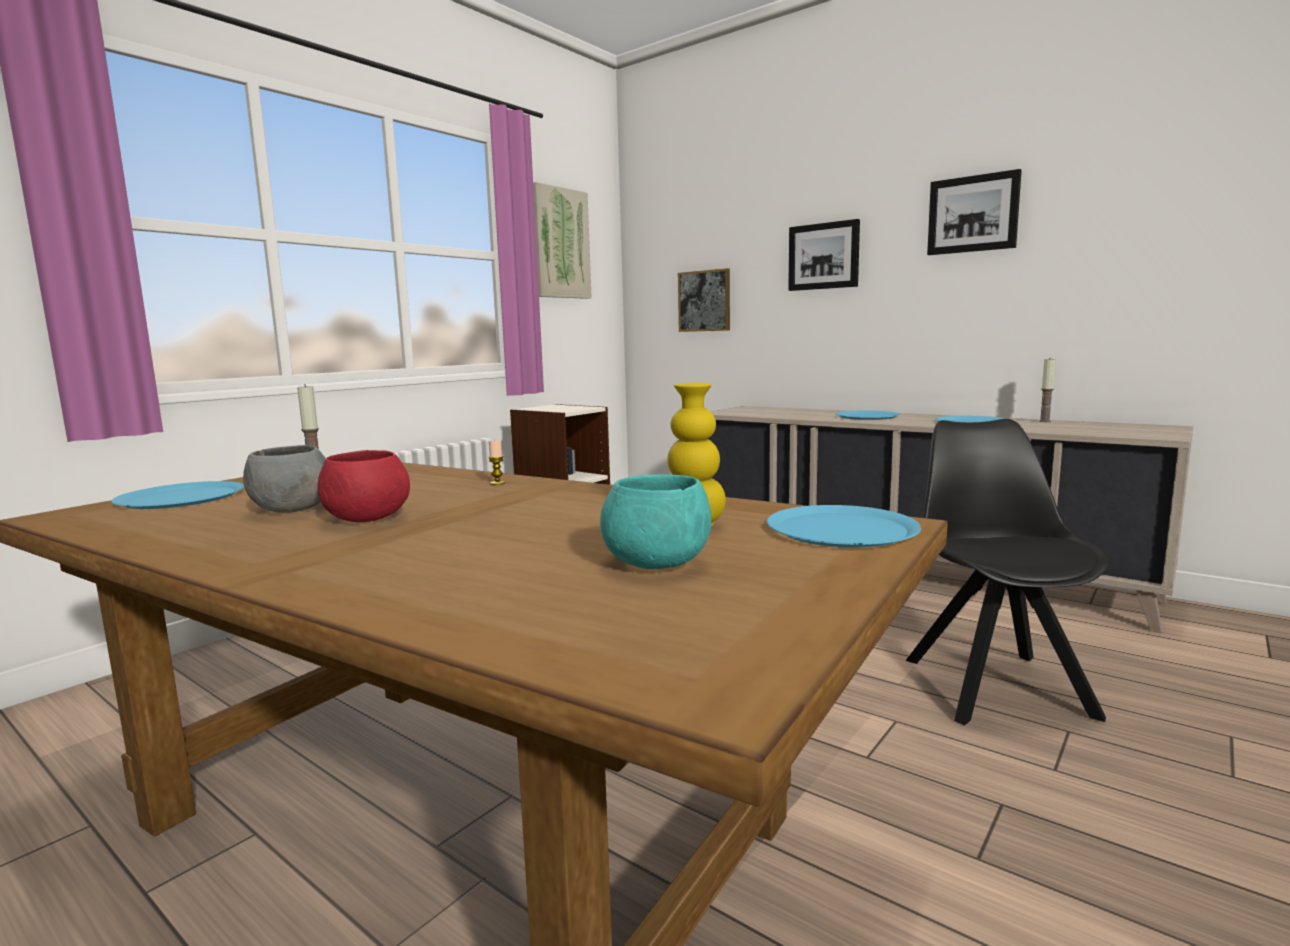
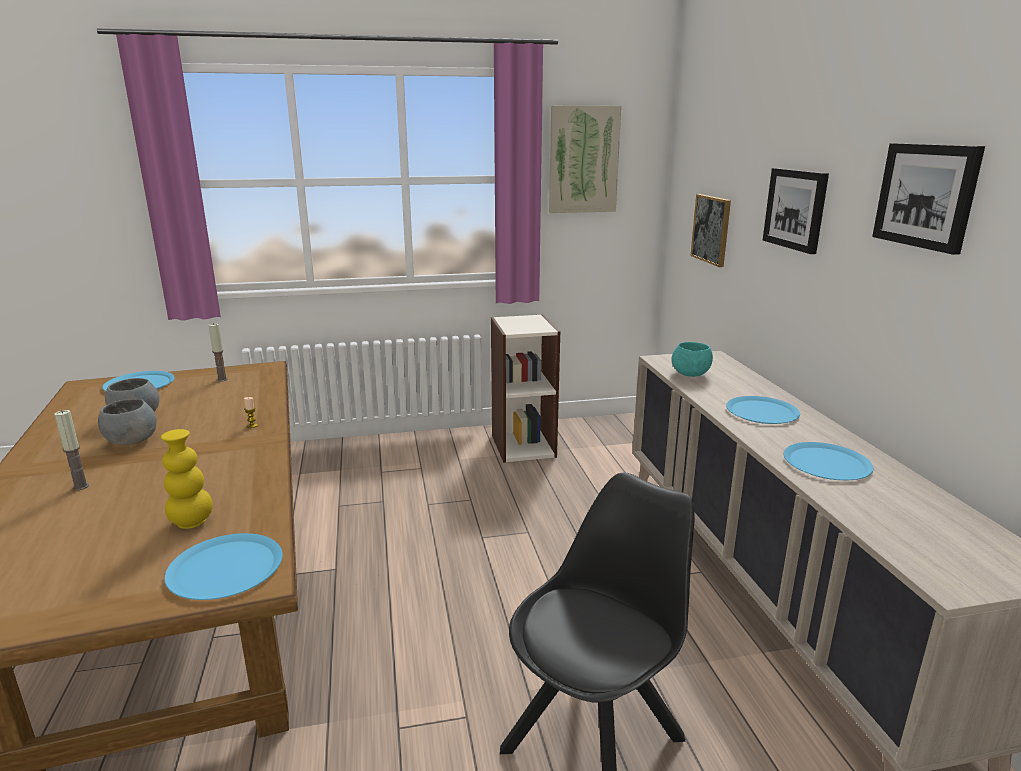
camera: 40 degrees right, 10 degrees up
(367, 519) = (131, 441): red bowl -> grey bowl
(657, 564) = (93, 548): turquoise bowl -> turquoise bowl (690, 374)
(1044, 421) = (920, 494): candle -> candle (81, 486)

